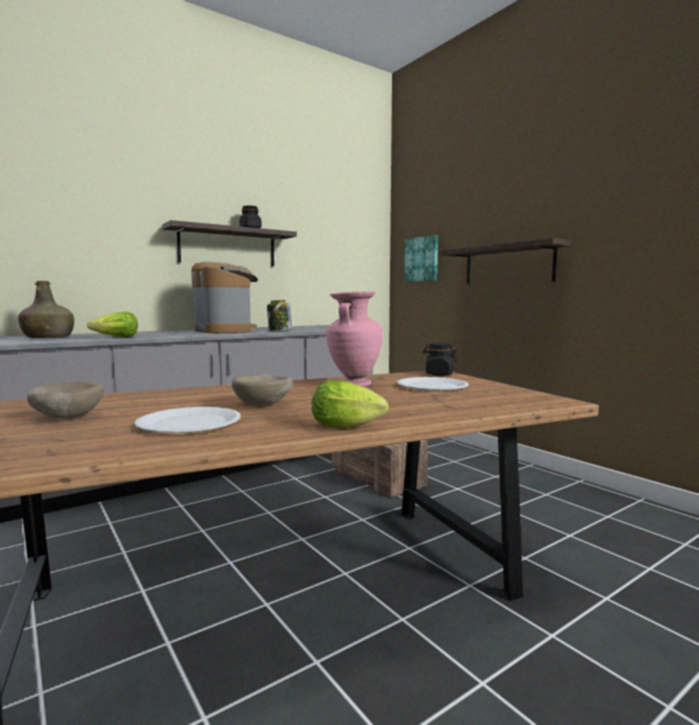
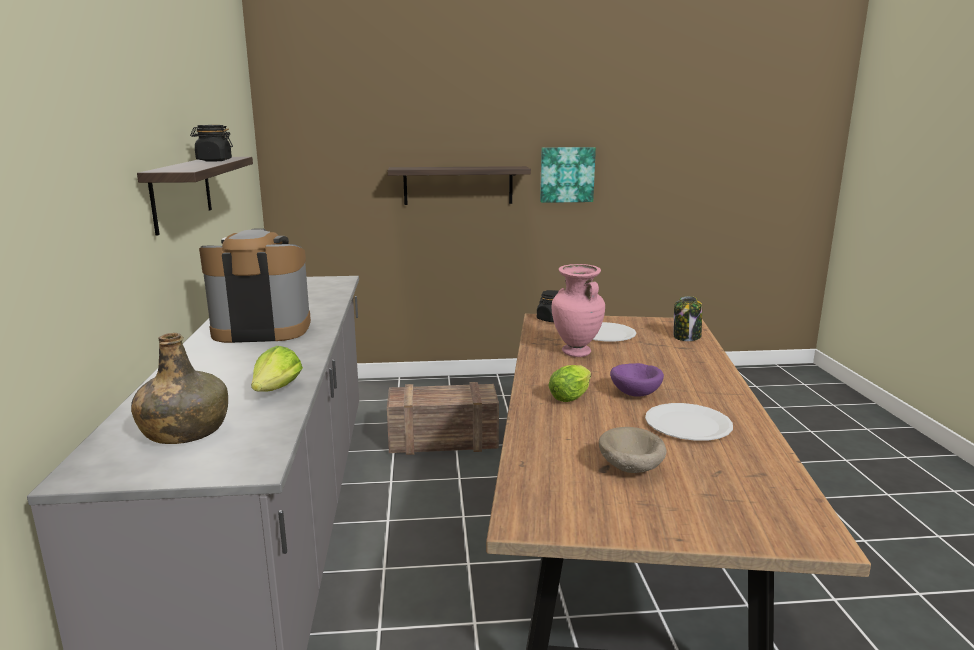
camera: 60 degrees left, 10 degrees up
(264, 405) = (636, 393): beige bowl -> purple bowl
(279, 330) = (319, 310): jar -> jar (687, 337)
(350, 427) = (729, 382): lettuce -> lettuce (572, 397)
(422, 259) = (326, 172): picture -> picture (567, 174)

